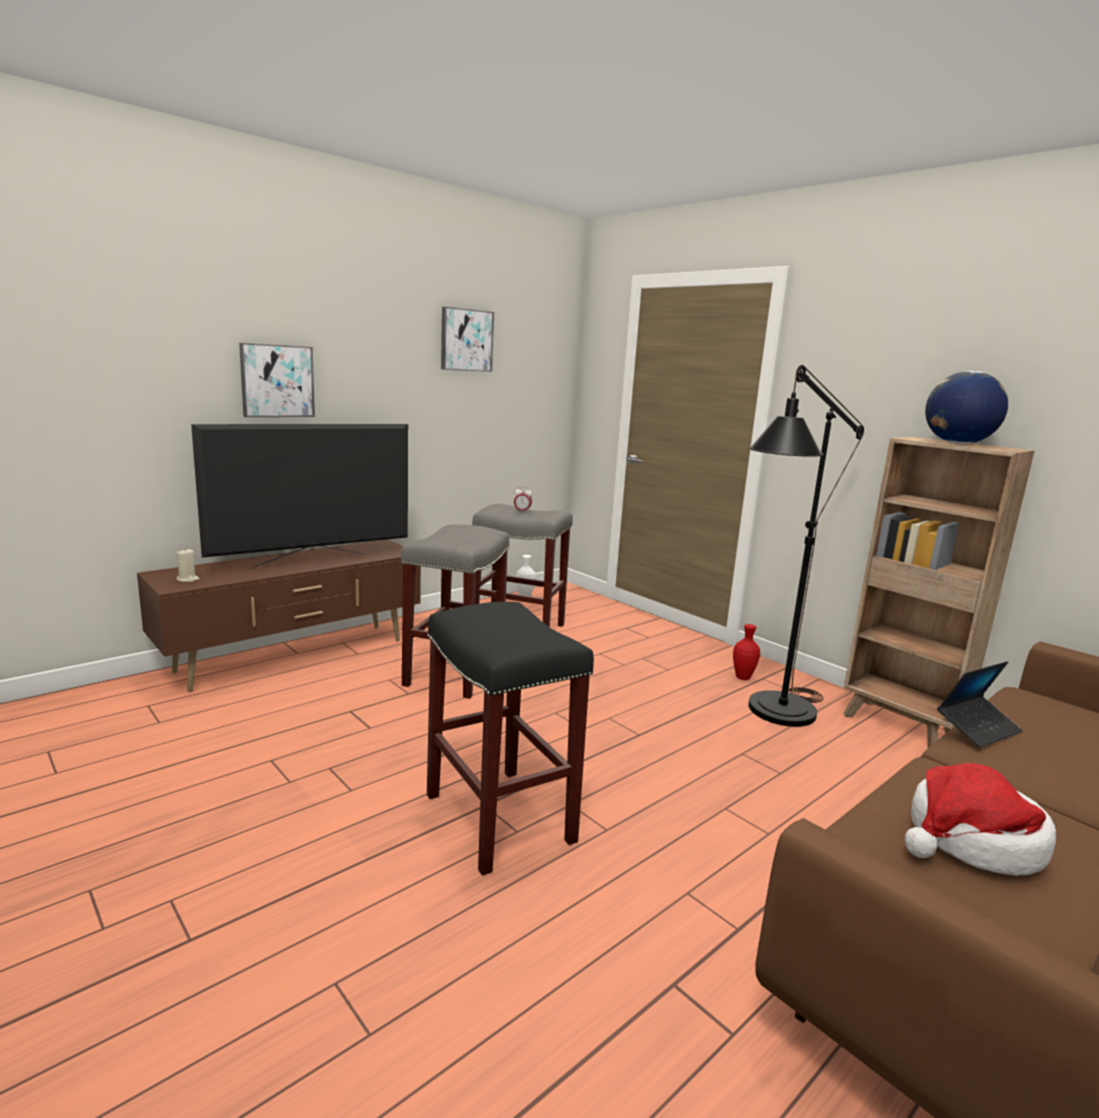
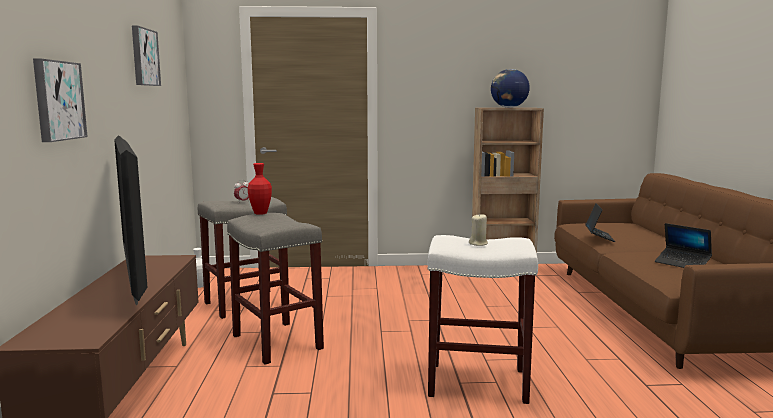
camera: 50 degrees left, 5 degrees down
(188, 579) = (78, 332): beige candle -> beige candle (478, 244)
(313, 561) = (135, 284): television -> television turned 150 degrees clockwise
(501, 819) = (479, 382): black stool -> white stool
(743, 677) = (413, 277): red vase -> red vase (260, 213)
(772, 716) = (460, 287): black floor lamp -> none
(972, 841) = (682, 263): hat -> laptop

